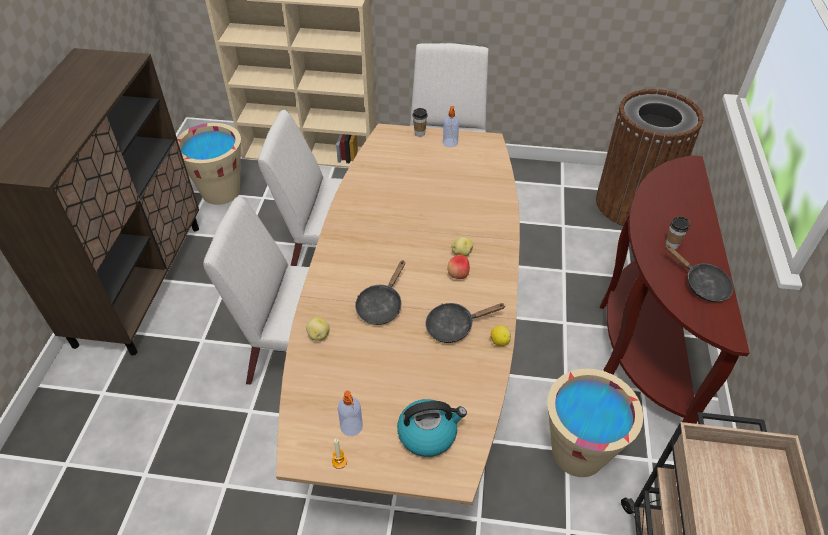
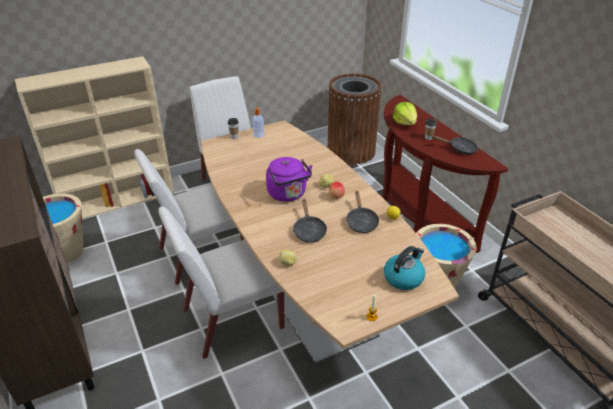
camera: 35 degrees left, 10 degrees down
(352, 427) = (360, 297): soap dispenser -> none
(405, 243) = (288, 194): none -> purple kettle
(454, 326) = (361, 222): black frying pan -> black frying pan turned 45 degrees counterclockwise
(661, 205) = (405, 122): none -> lettuce

